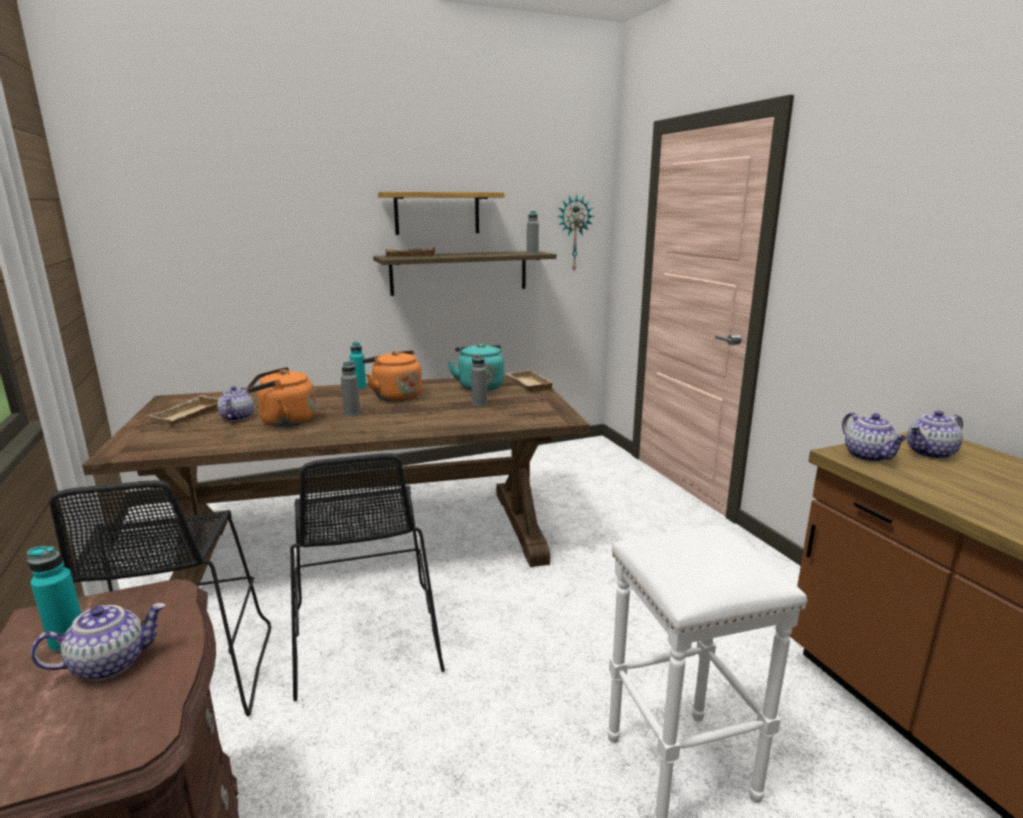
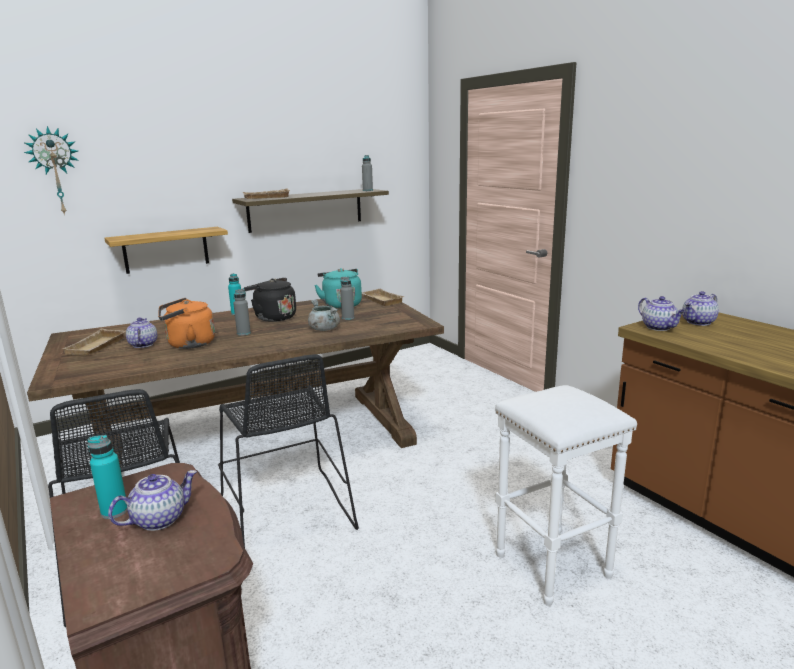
camera: 10 degrees left, 0 degrees up
(395, 396) = (273, 317): orange kettle -> black kettle
(437, 213) = (285, 159): shelf -> shelf (166, 250)
(444, 416) = (324, 329): none -> grey cooking pot
(573, 233) = (397, 172): wall clock -> wall clock (55, 171)

